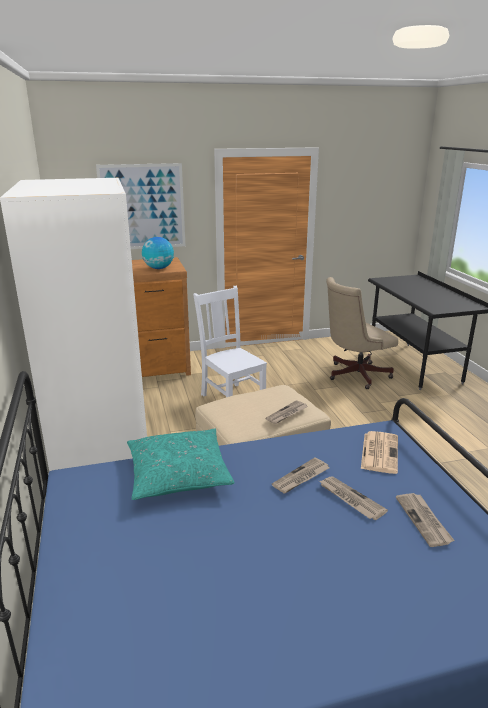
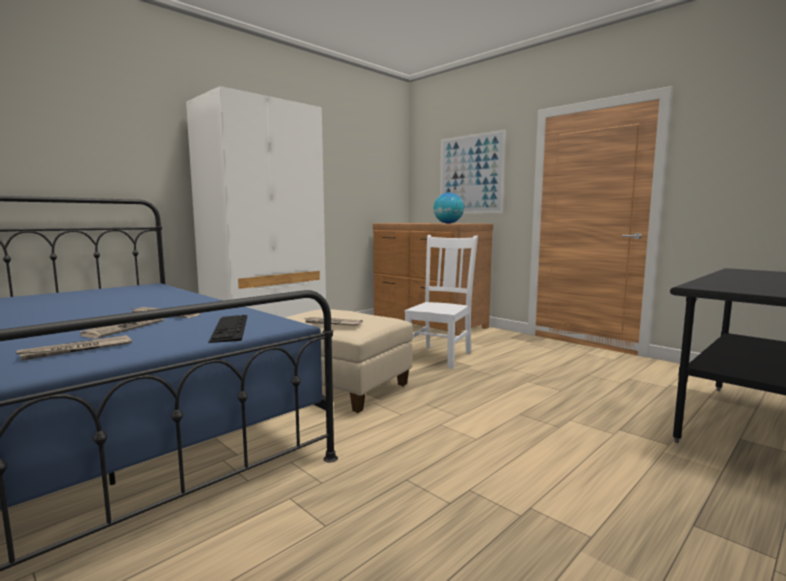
camera: 60 degrees right, 15 degrees down
(178, 473) = (162, 296): turquoise pillow -> none
(354, 375) = (612, 394): beige office chair -> none
(379, 452) = (230, 328): newspaper -> keyboard

